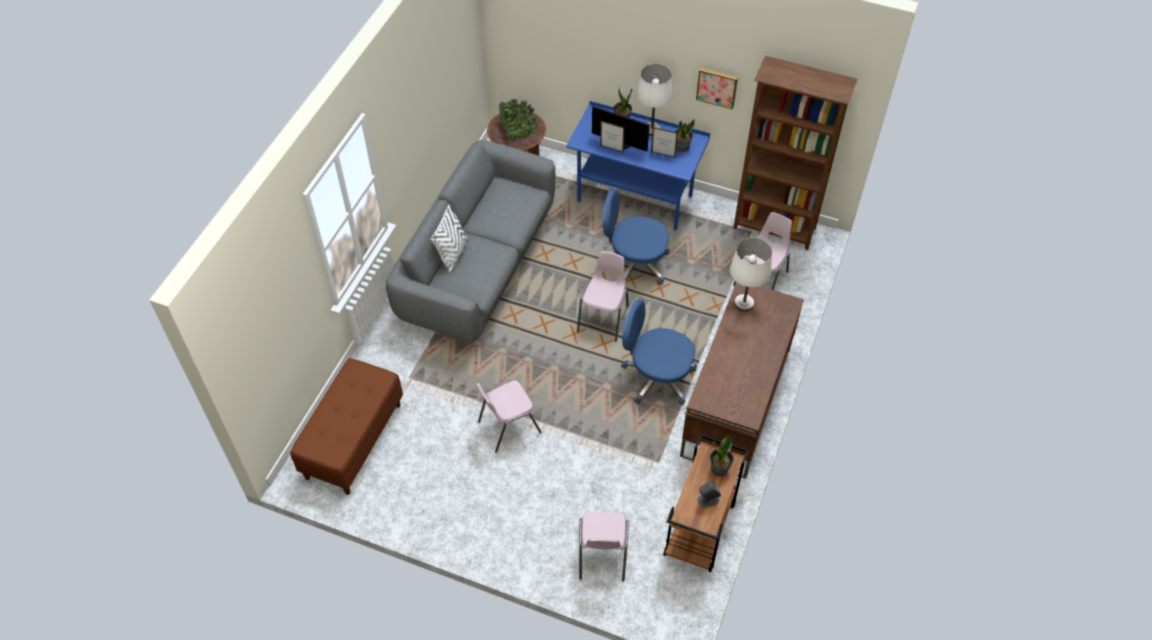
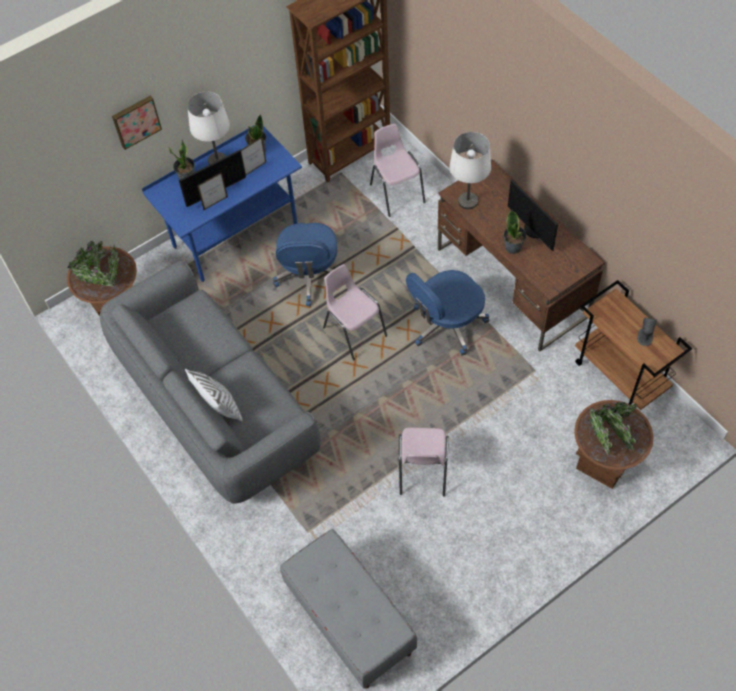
camera: 55 degrees left, 5 degrees up
(353, 440) = (349, 620): brown bench -> grey bench
(602, 556) = (603, 463): pink chair -> brown planter
(634, 263) = (310, 276): blue office chair -> blue office chair turned 45 degrees counterclockwise
(717, 87) = (250, 73): picture -> picture (136, 121)
(719, 469) = (619, 312): potted plant -> potted plant (513, 247)
(751, 363) = (533, 230): none -> monitor

